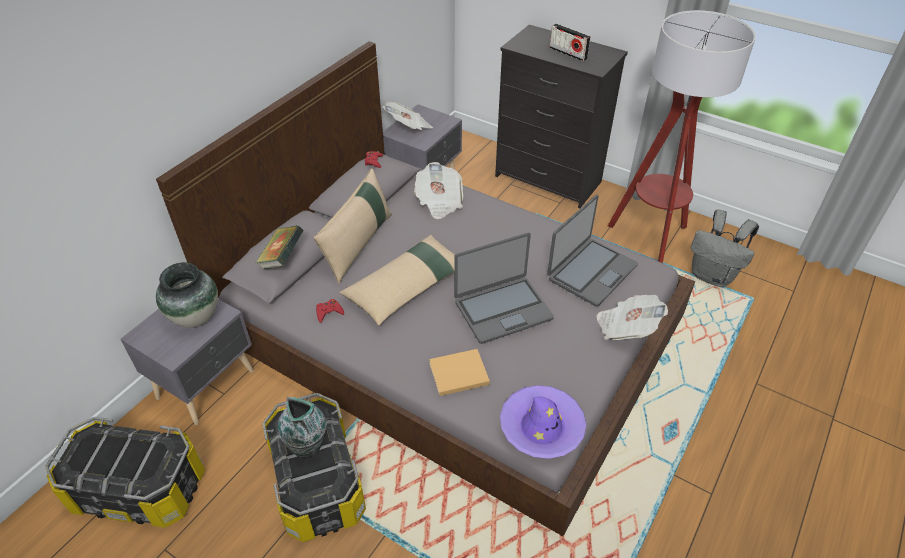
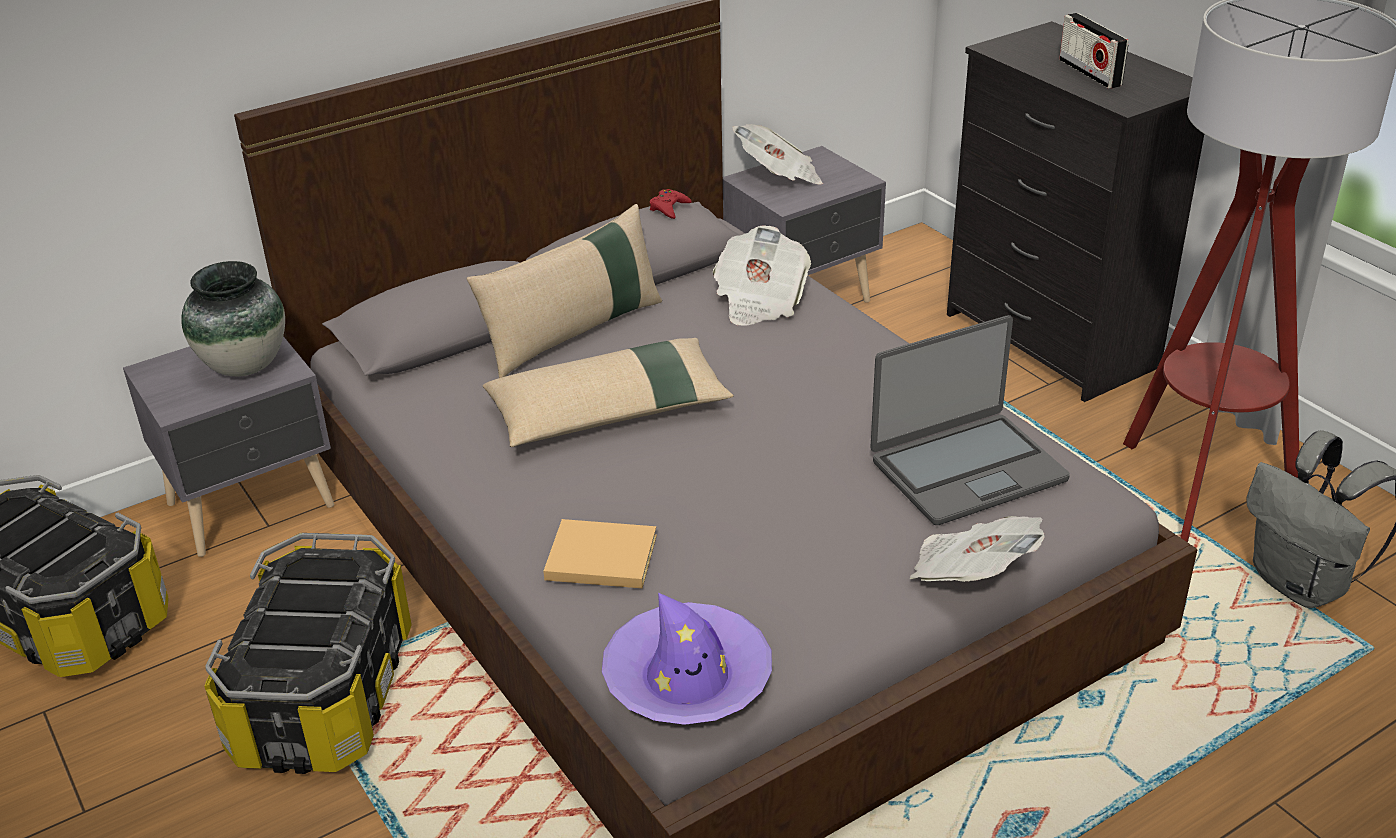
camera: 25 degrees right, 10 degrees down
(282, 258) = (419, 310): book -> none
(307, 446) = (306, 606): vase -> none
(329, 312) = (455, 416): red game controller -> none
(502, 309) = (750, 484): laptop -> none

